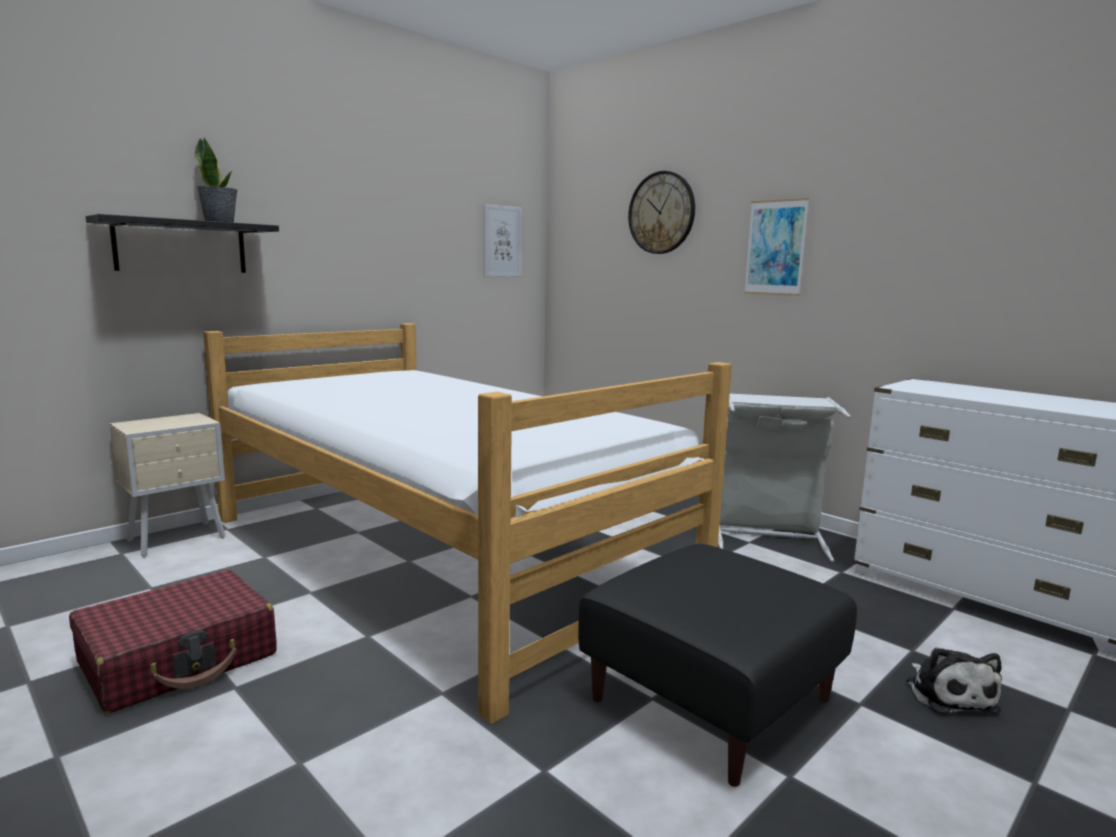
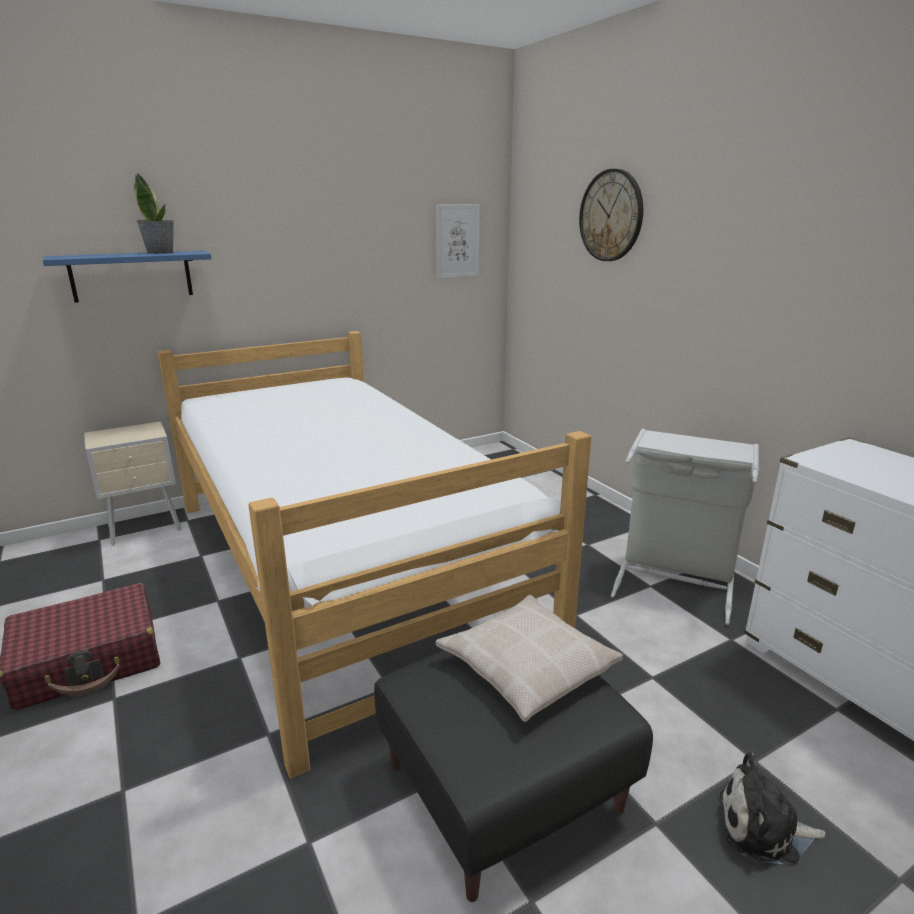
camera: 15 degrees right, 10 degrees up
(181, 247) = (131, 276): black shelf -> blue shelf
(722, 568) = (526, 666): none -> beige pillow
(775, 247) = (720, 266): picture -> none
(948, 694) = (763, 829): plush toy -> plush toy turned 90 degrees clockwise

